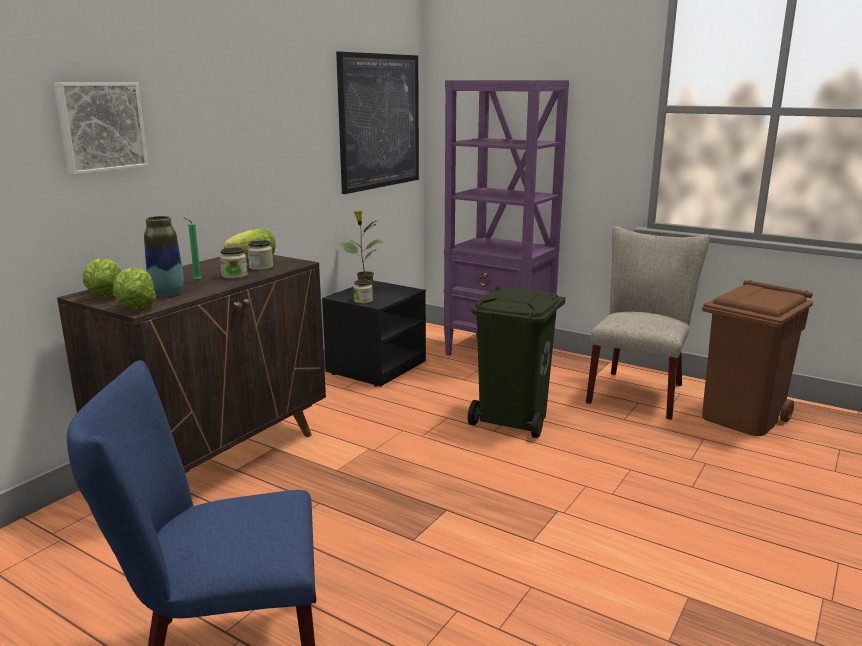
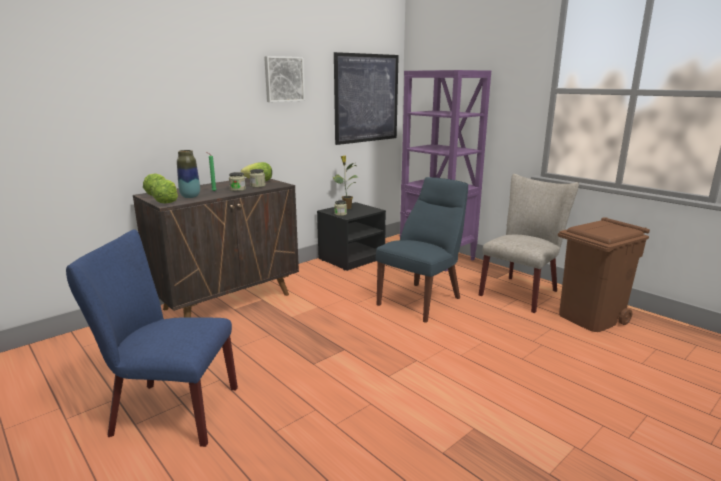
camera: 15 degrees right, 0 degrees up
(100, 127) = (165, 96): picture -> picture (283, 79)
(514, 419) = (422, 300): green trash can -> blue chair

